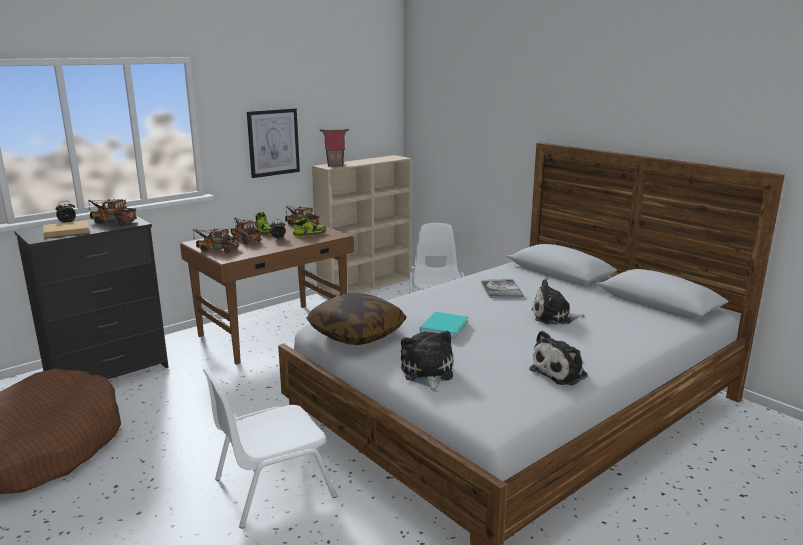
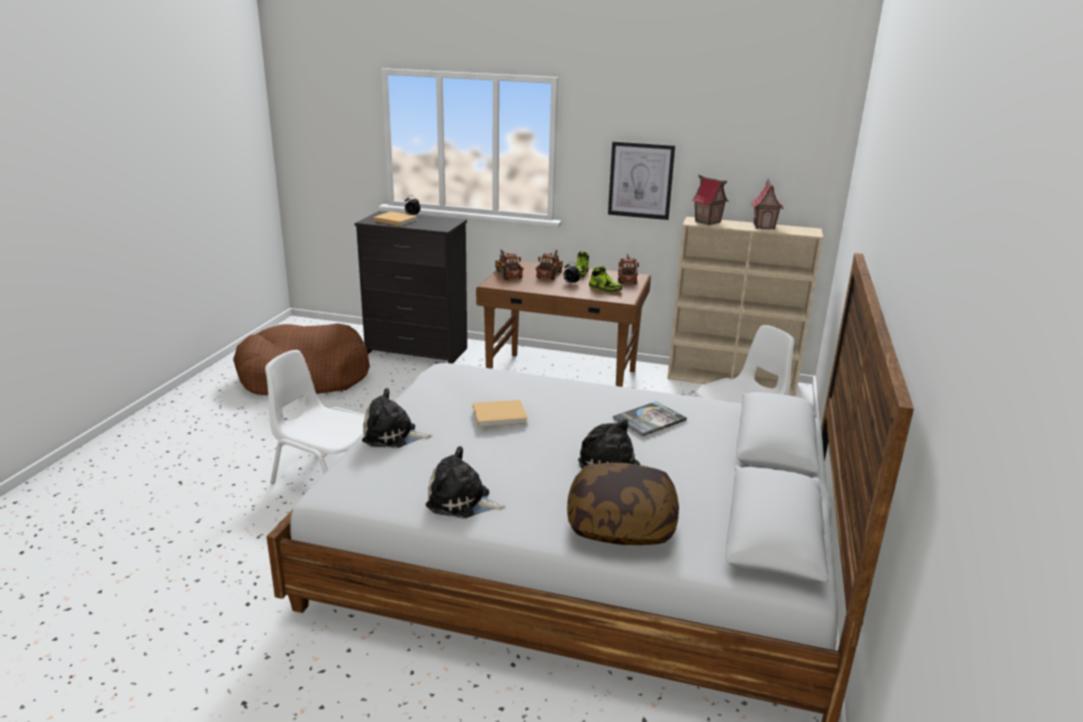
camera: 55 degrees right, 5 degrees up
(111, 222) = (434, 222): toy truck -> none
(357, 333) = (442, 384): pillow -> pillow (621, 522)
(369, 160) = (764, 226): none -> toy house
(427, 373) = (393, 436): plush toy -> plush toy turned 135 degrees counterclockwise
(445, 326) = (501, 415): turquoise book -> beige book

